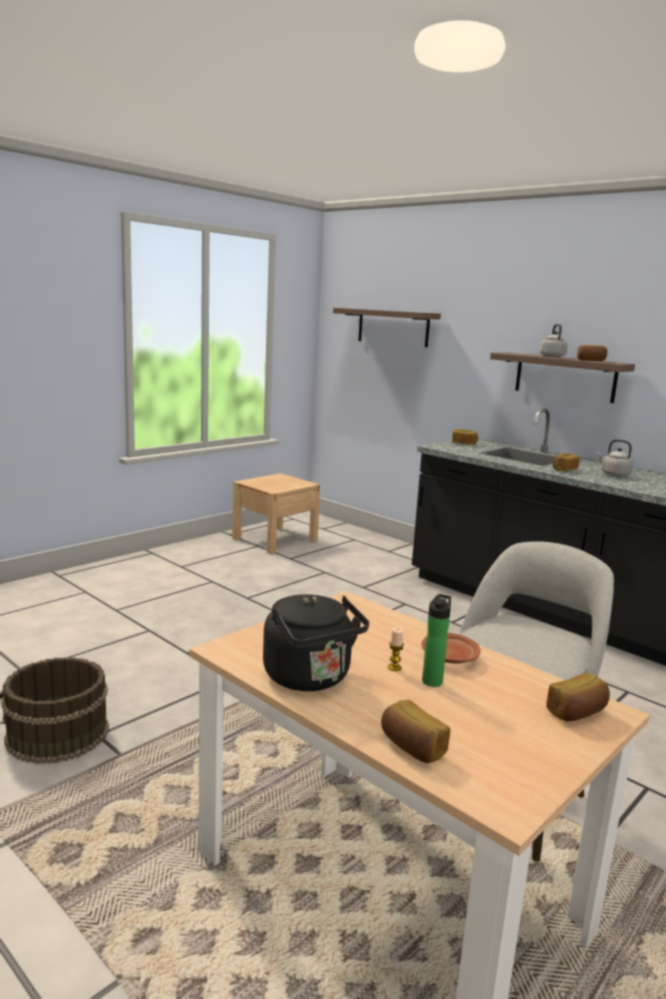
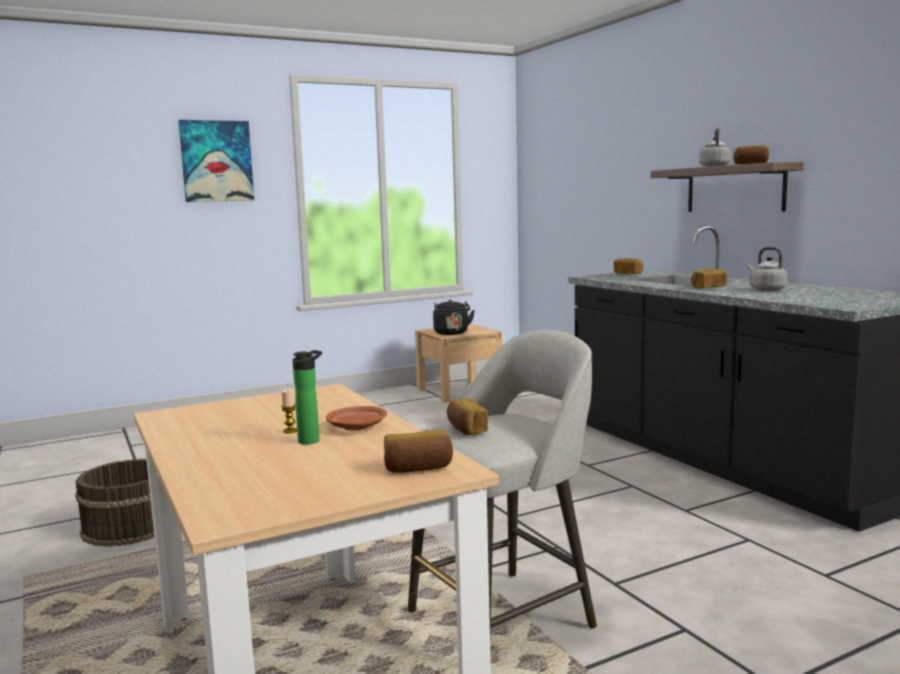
camera: 20 degrees right, 5 degrees down
(45, 302) = (216, 161): none -> picture
(310, 678) = (200, 434): black kettle -> black kettle (452, 333)
(393, 327) = (576, 162): shelf -> none
(411, 747) = (209, 478): bread -> bread (465, 430)

